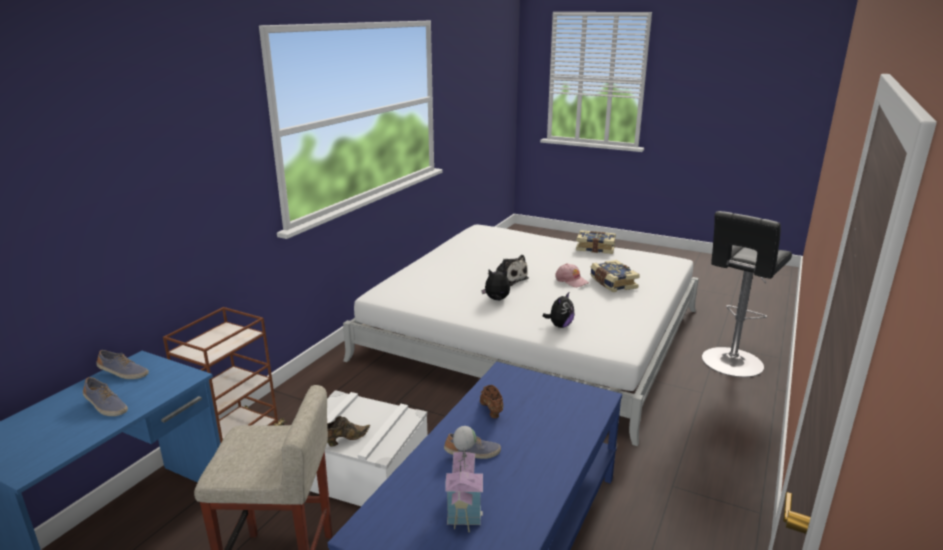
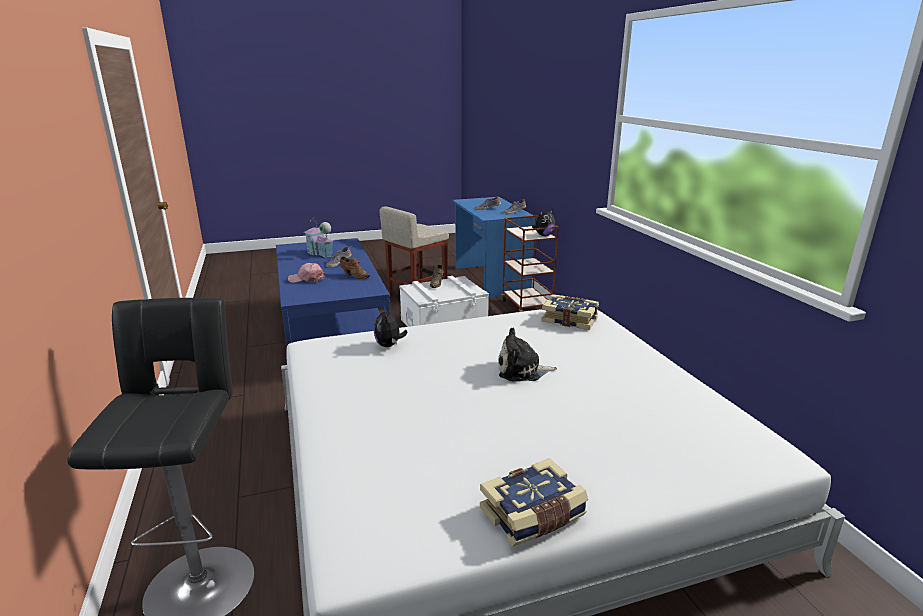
camera: 135 degrees right, 0 degrees up
(496, 300) = (483, 344): plush toy -> plush toy (543, 235)
(571, 280) = (453, 402): pink cap -> pink cap (306, 279)
(612, 283) = (400, 425): book -> book (570, 319)

